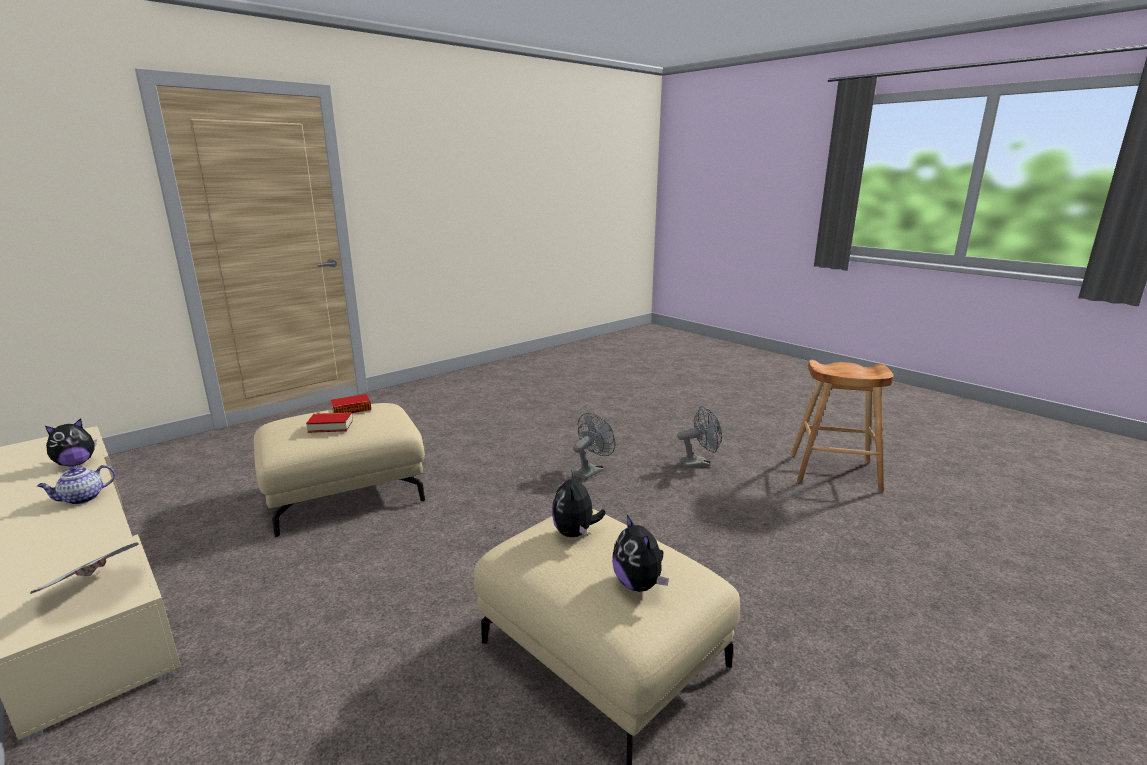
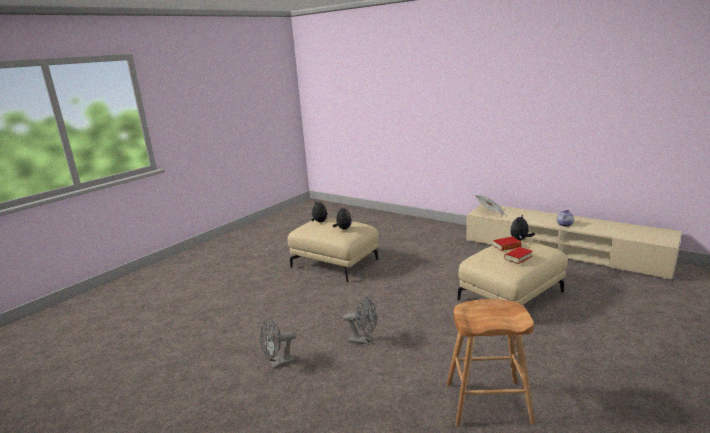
camera: 170 degrees right, 0 degrees up
(76, 463) = (613, 232): plush toy -> plush toy (520, 240)
(591, 471) = (364, 340): grey fan -> grey fan turned 105 degrees counterclockwise
(834, 472) = (170, 373): brown stool -> brown stool (487, 403)

